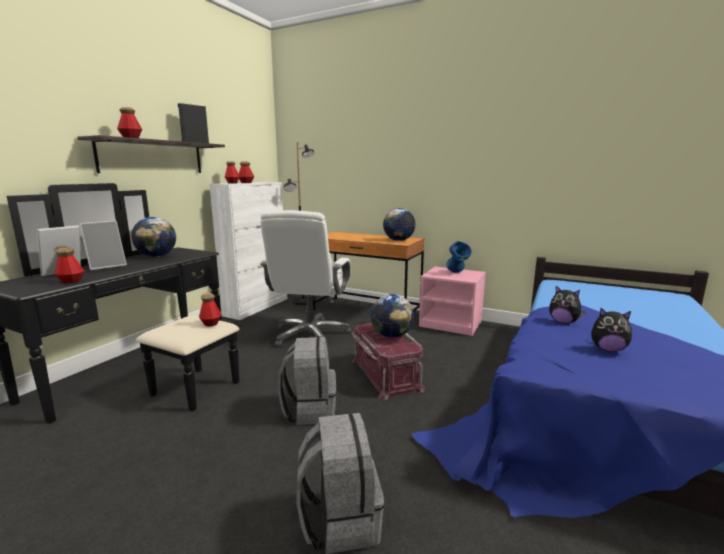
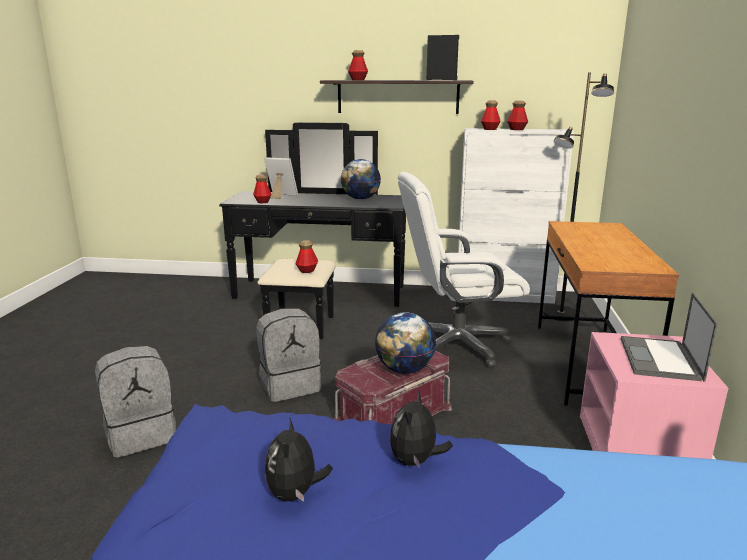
camera: 70 degrees right, 5 degrees up
(107, 266) = (313, 197): picture frame -> none
(398, 240) = (616, 261): globe -> none
(457, 273) = (660, 359): blue vase -> laptop

